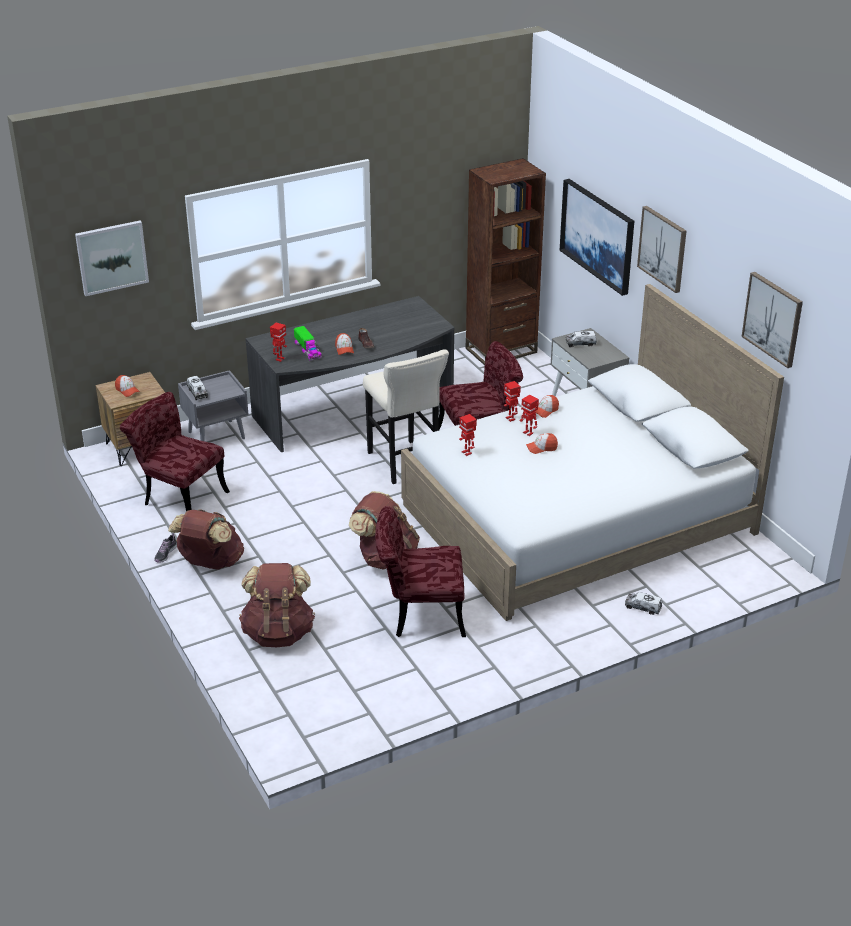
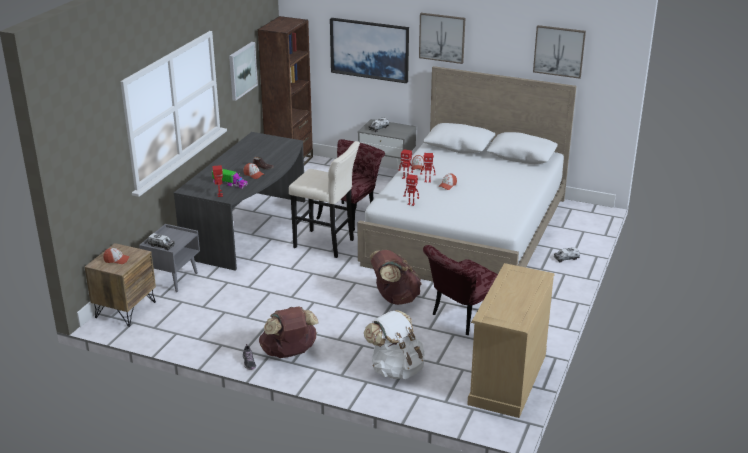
camera: 40 degrees left, 5 degrees down
(112, 257) = (84, 146): picture -> picture (242, 70)
(179, 496) = (203, 325): red chair -> none
(278, 633) = (396, 369): brown backpack -> white backpack
(366, 705) = (507, 379): none -> beige dresser

